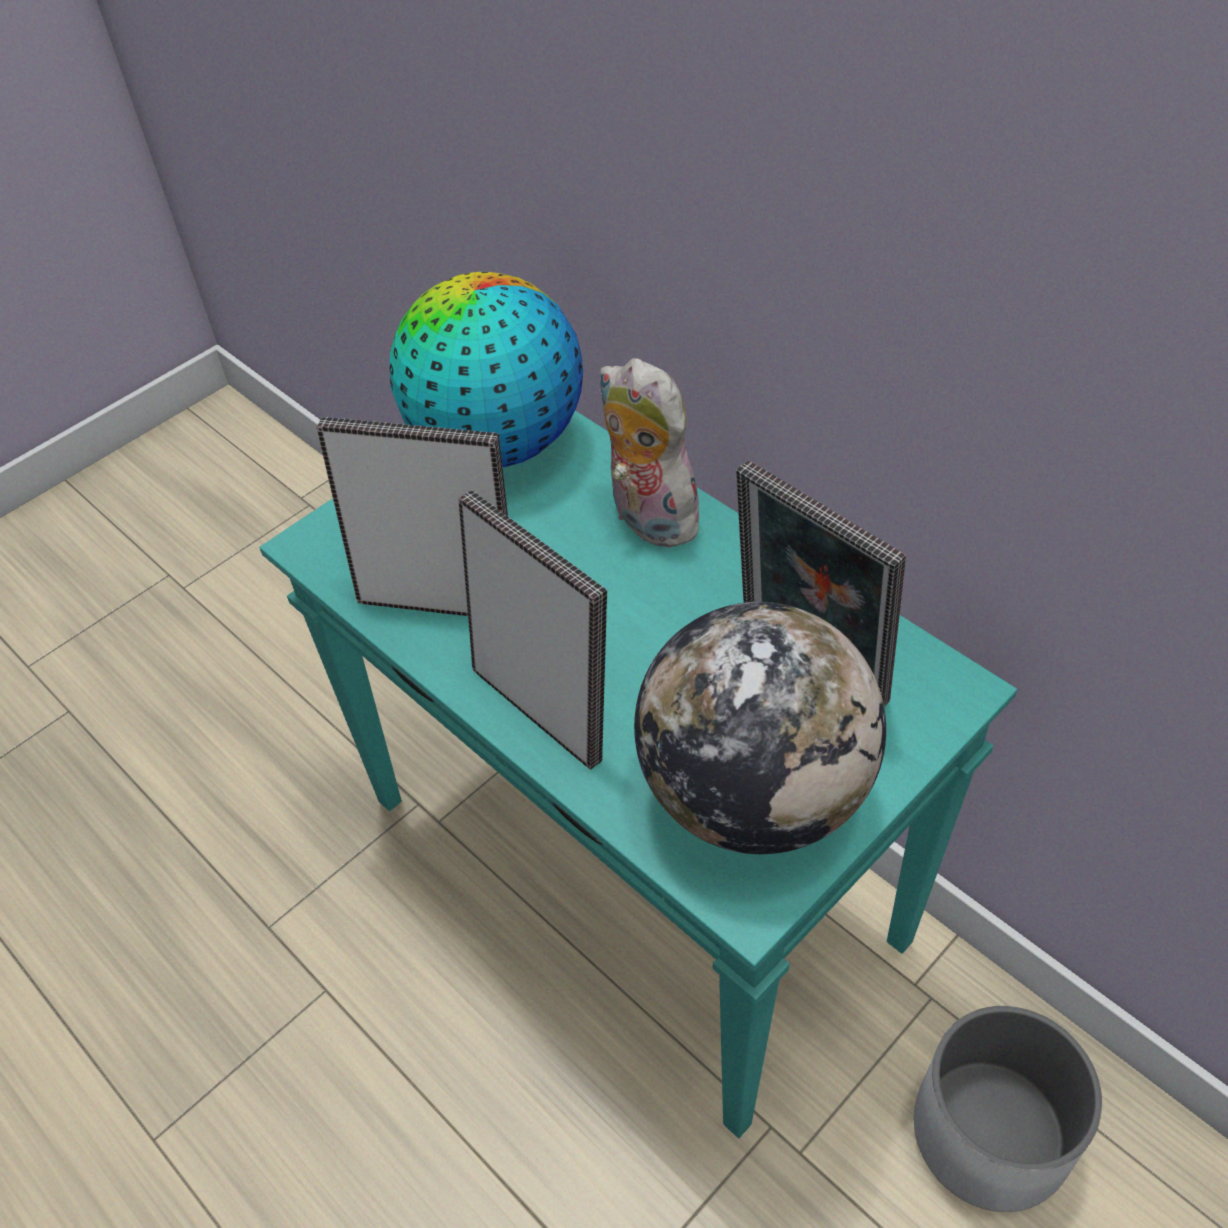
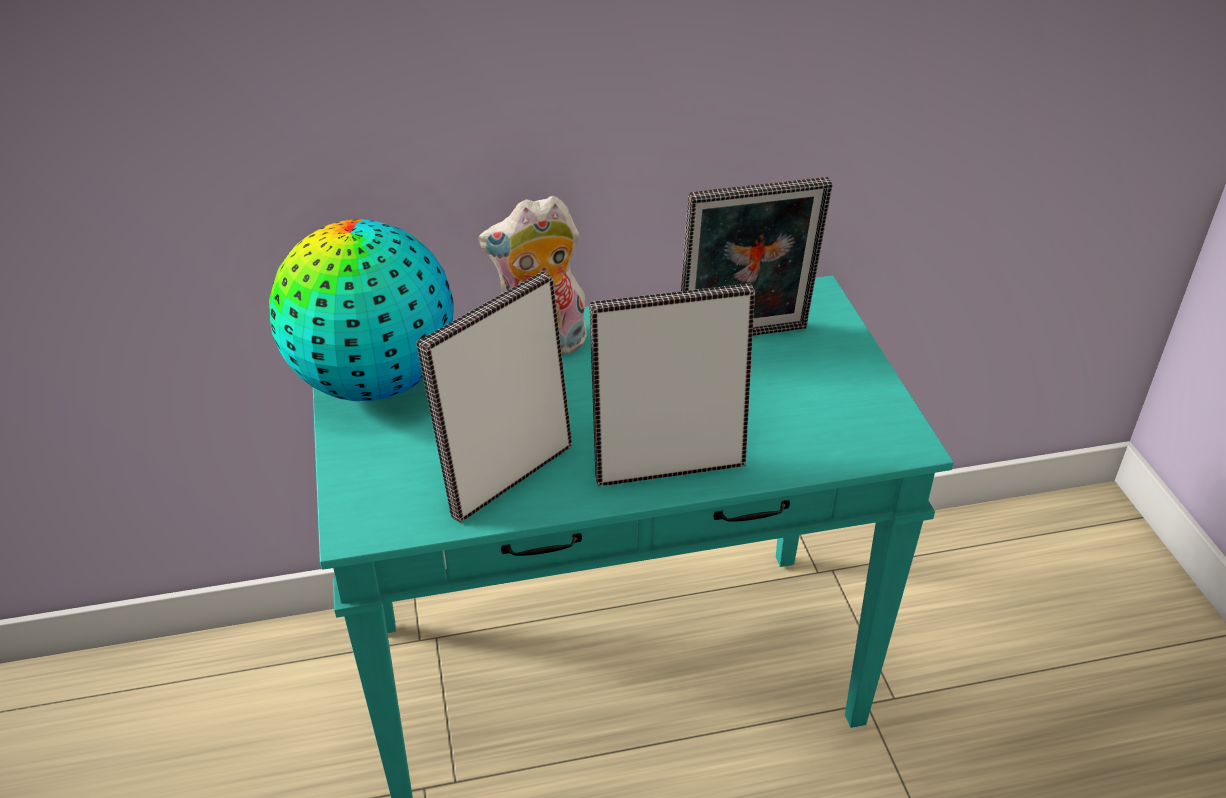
camera: 60 degrees left, 10 degrees down
(754, 793) = (825, 404): globe -> none
(992, 1132) = (938, 595): white planter -> none

